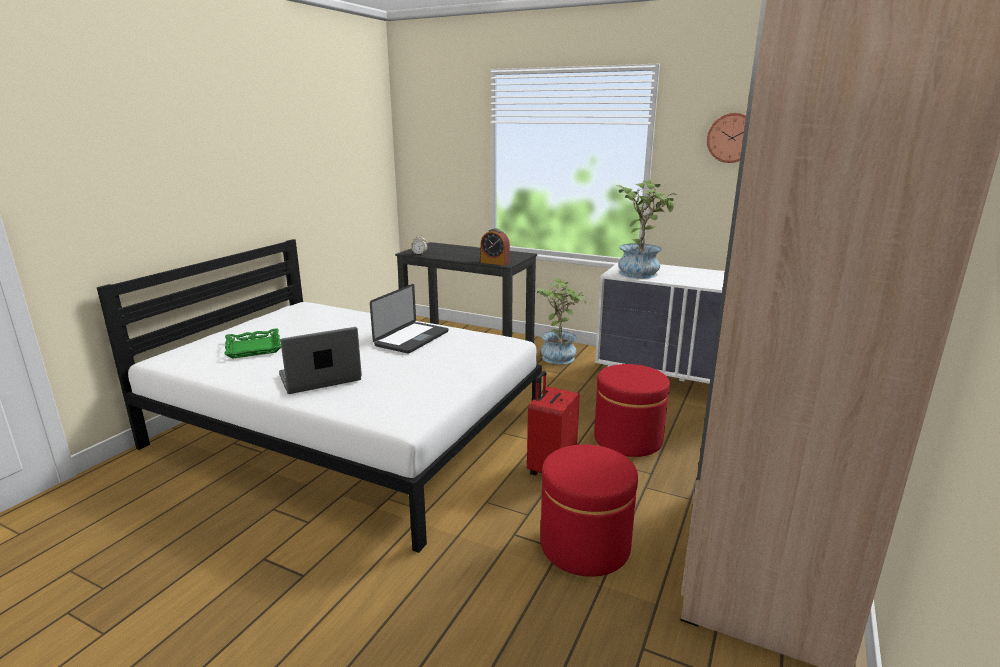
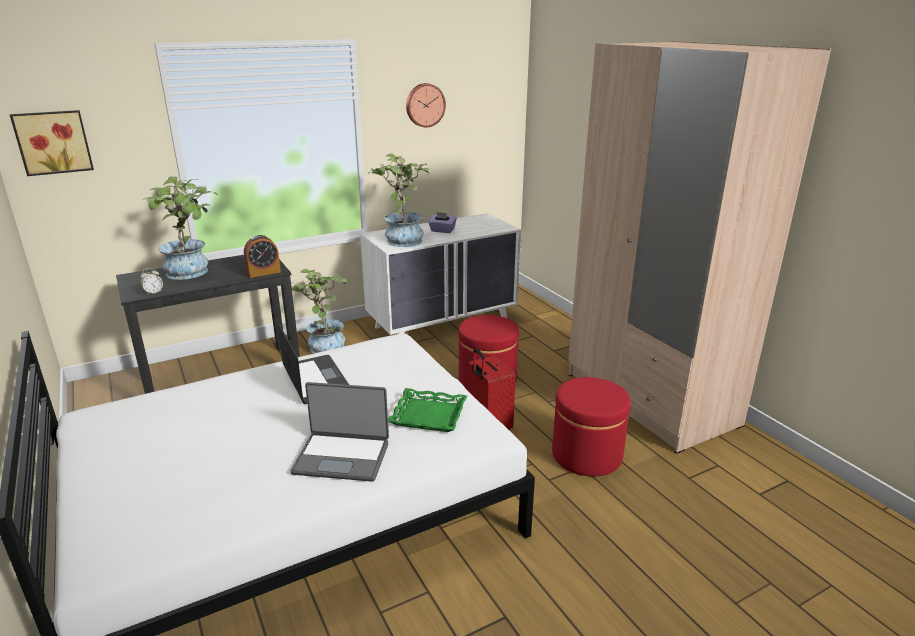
camera: 55 degrees left, 5 degrees up
(254, 348) = (181, 482): green tray -> green tray (429, 415)
(320, 378) = (342, 457): laptop -> laptop turned 90 degrees counterclockwise
(421, 140) = (53, 142): none -> picture
(463, 251) = (193, 272): none -> potted plant
(694, 276) = (442, 231): none -> purple tissue box

